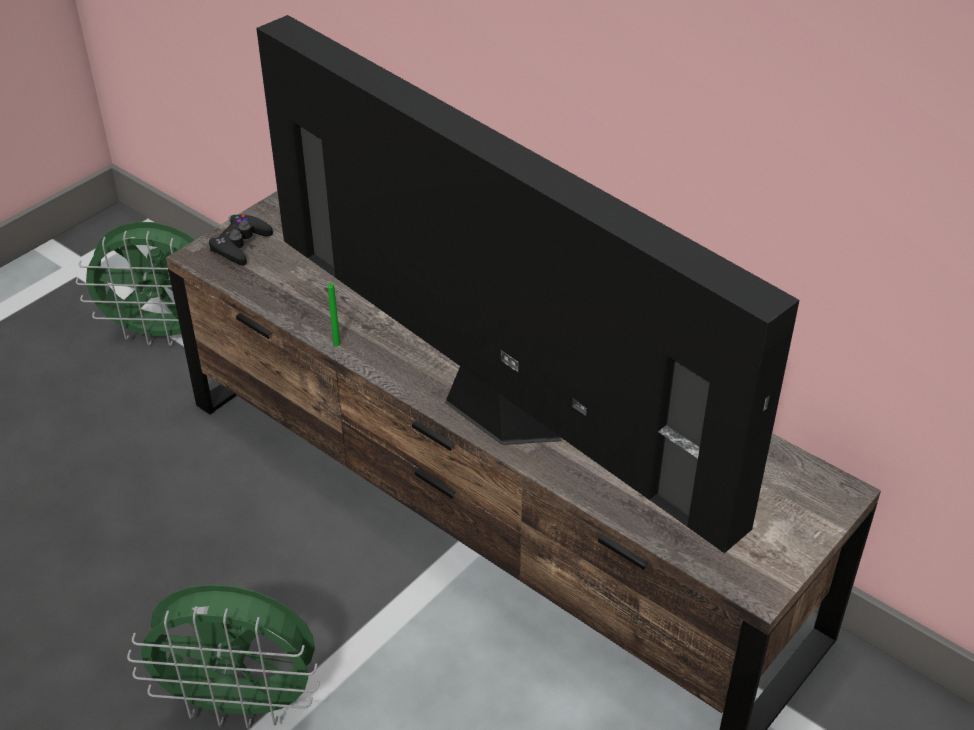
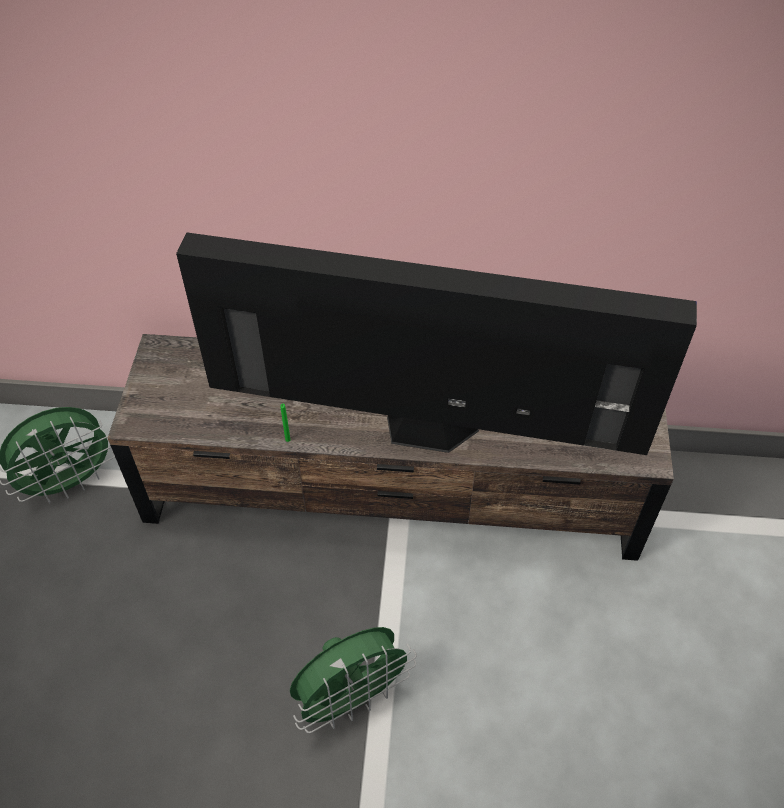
camera: 35 degrees left, 10 degrees up
(240, 245) = (153, 401): black game controller -> none

